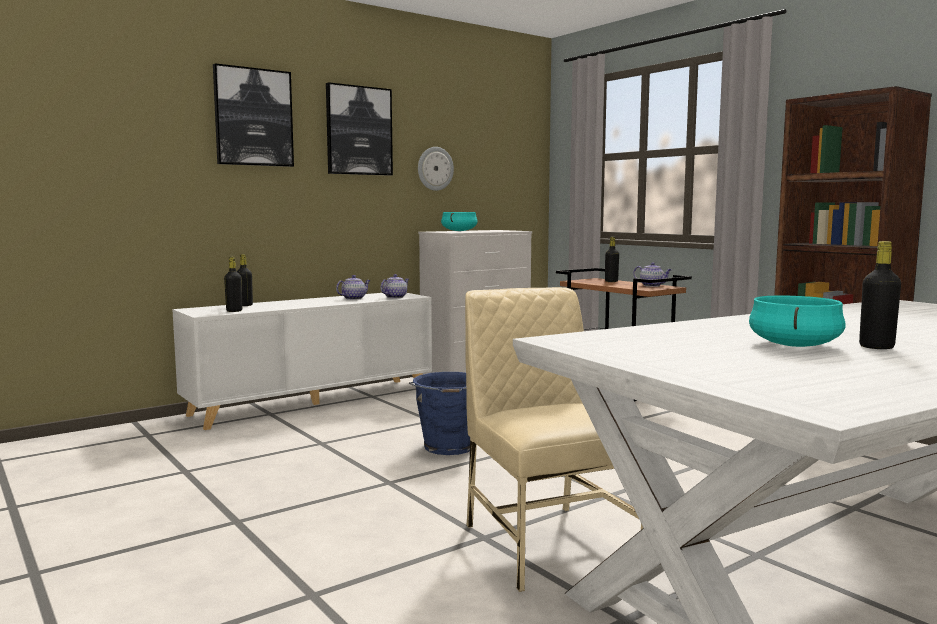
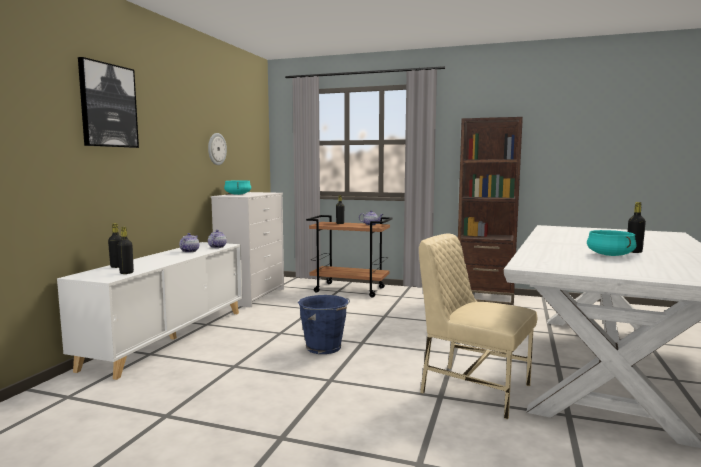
camera: 35 degrees left, 0 degrees up
(358, 131) = (174, 119): picture -> none

